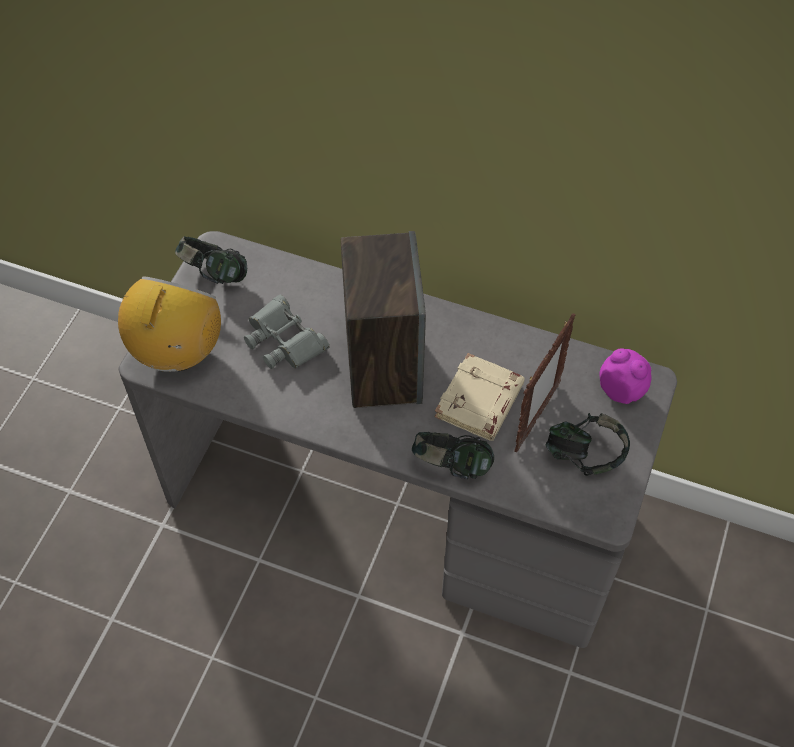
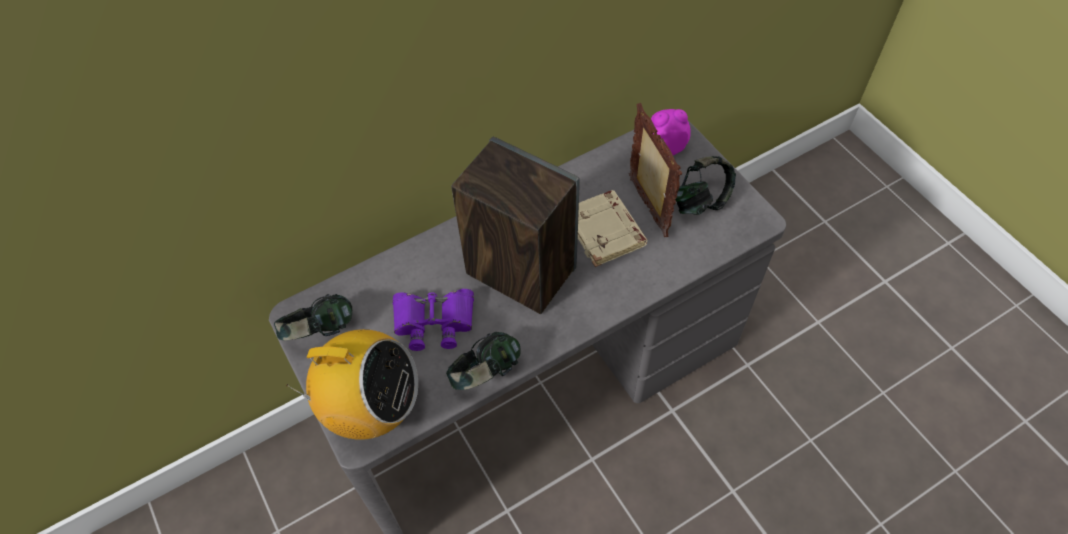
camera: 50 degrees left, 0 degrees up
(178, 353) = (372, 408): radio -> radio turned 135 degrees clockwise
(284, 340) = (434, 321): grey binoculars -> purple binoculars
(451, 466) = (645, 284): headphones -> headphones (486, 374)

